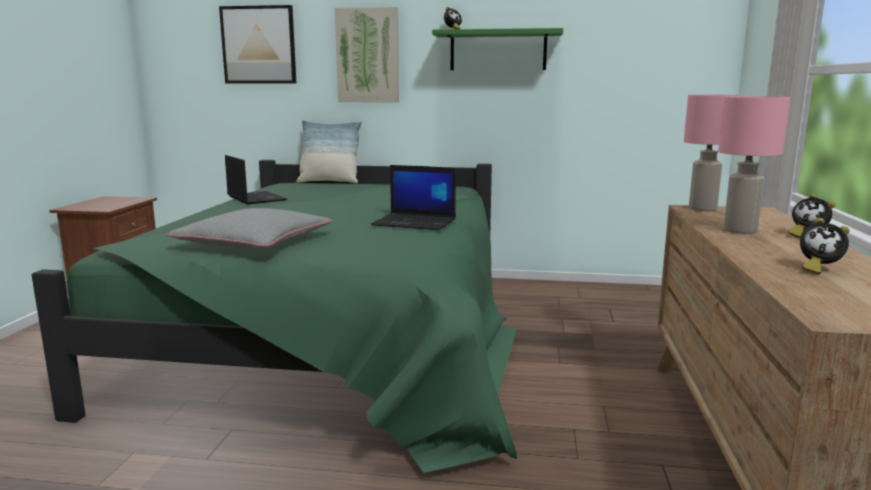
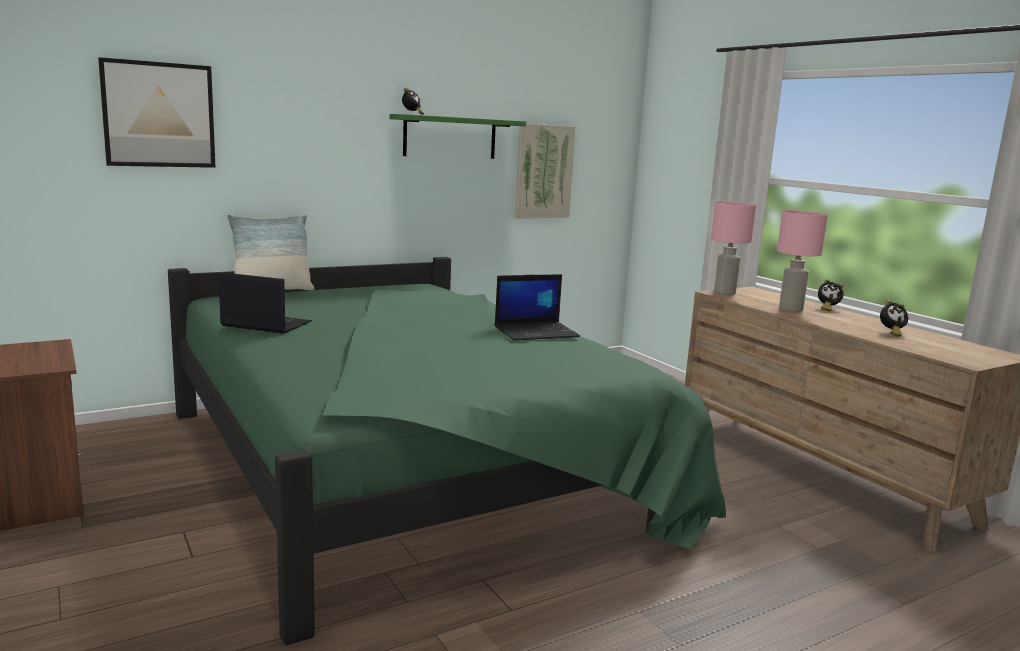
camera: 40 degrees left, 0 degrees up
(254, 242) = (467, 376): grey pillow -> none
(368, 55) = (309, 136): picture -> picture (543, 171)

